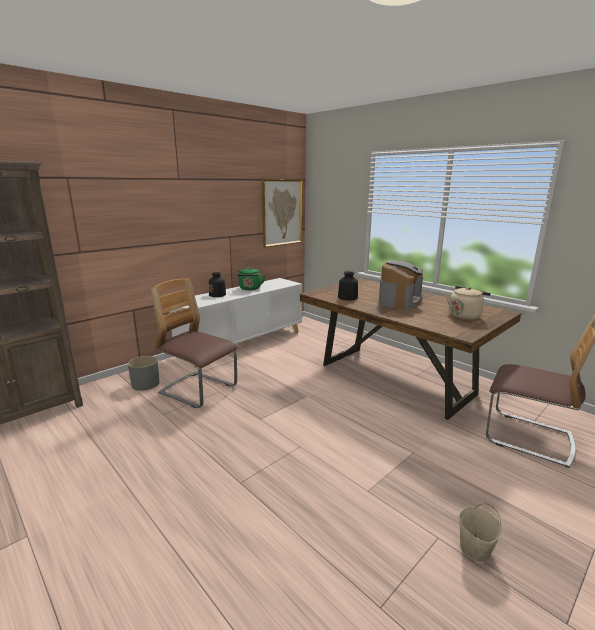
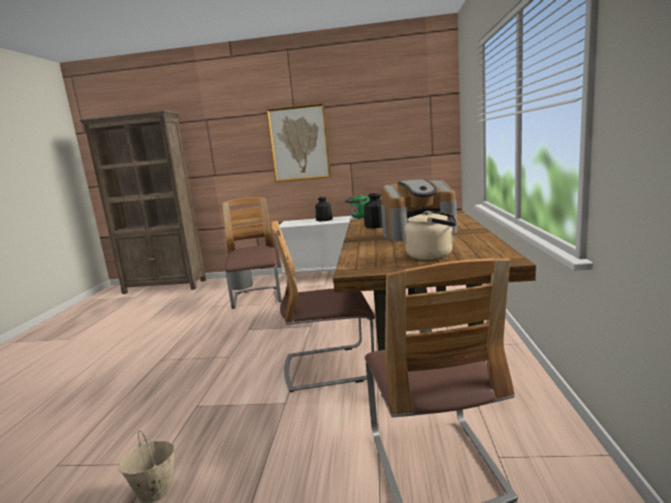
camera: 50 degrees right, 5 degrees down
(282, 212) = (420, 134): picture -> picture (299, 143)
(385, 418) = (328, 367): none -> chair

